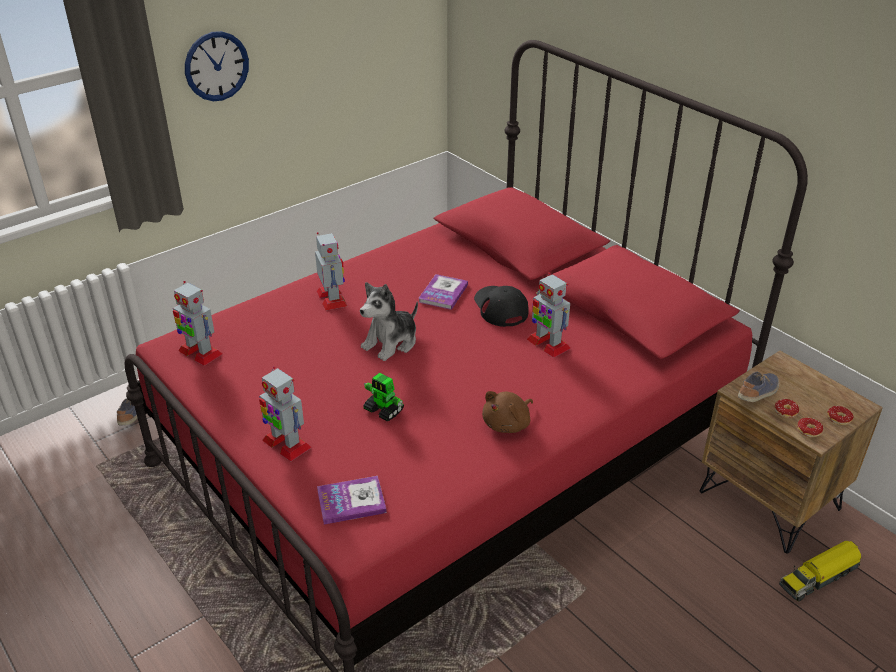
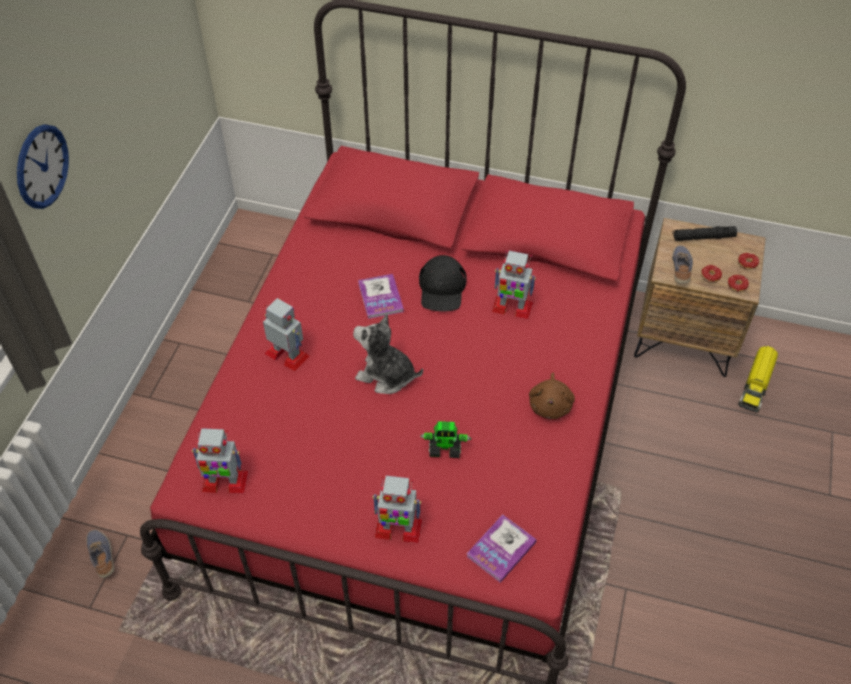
camera: 35 degrees left, 15 degrees up
(391, 343) = (386, 375): plush toy -> plush toy turned 105 degrees clockwise
(500, 307) = (442, 288): black cap -> black cap turned 120 degrees counterclockwise
(808, 380) = (703, 237): none -> black flashlight

